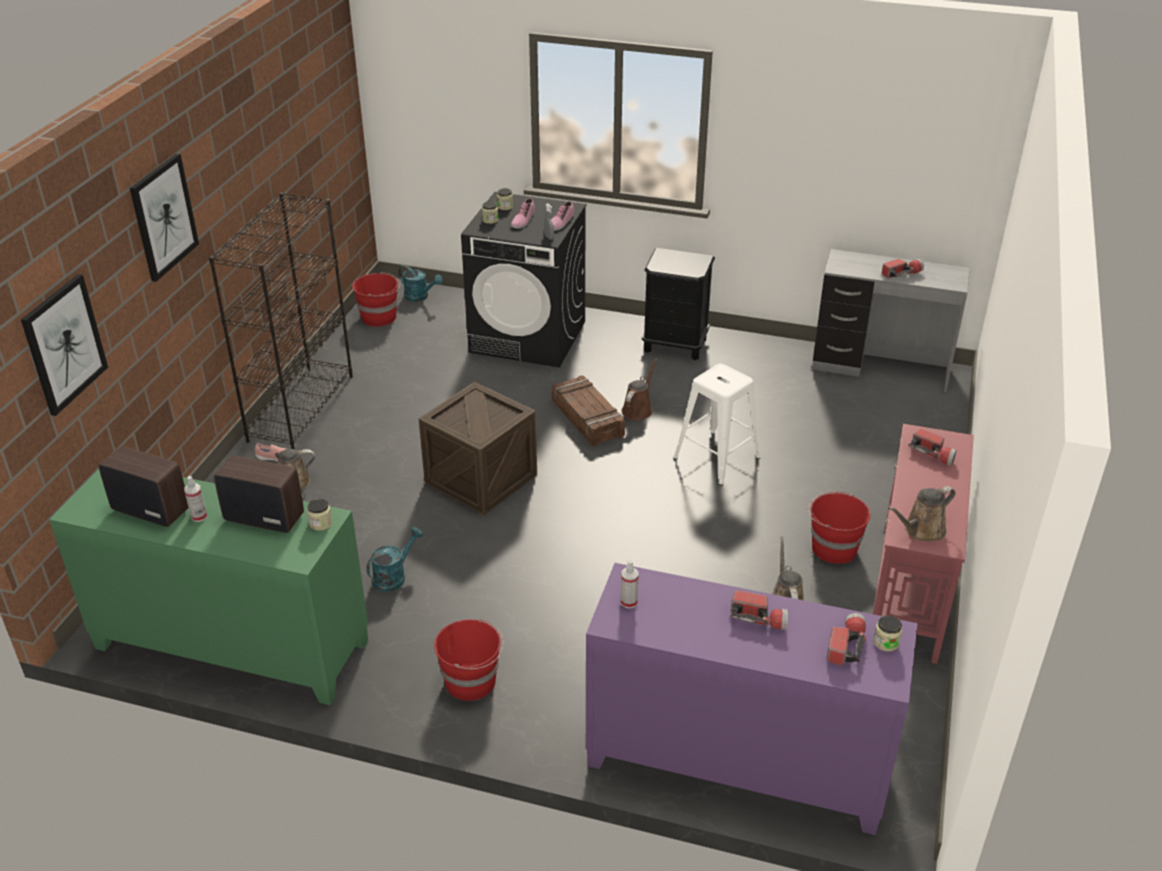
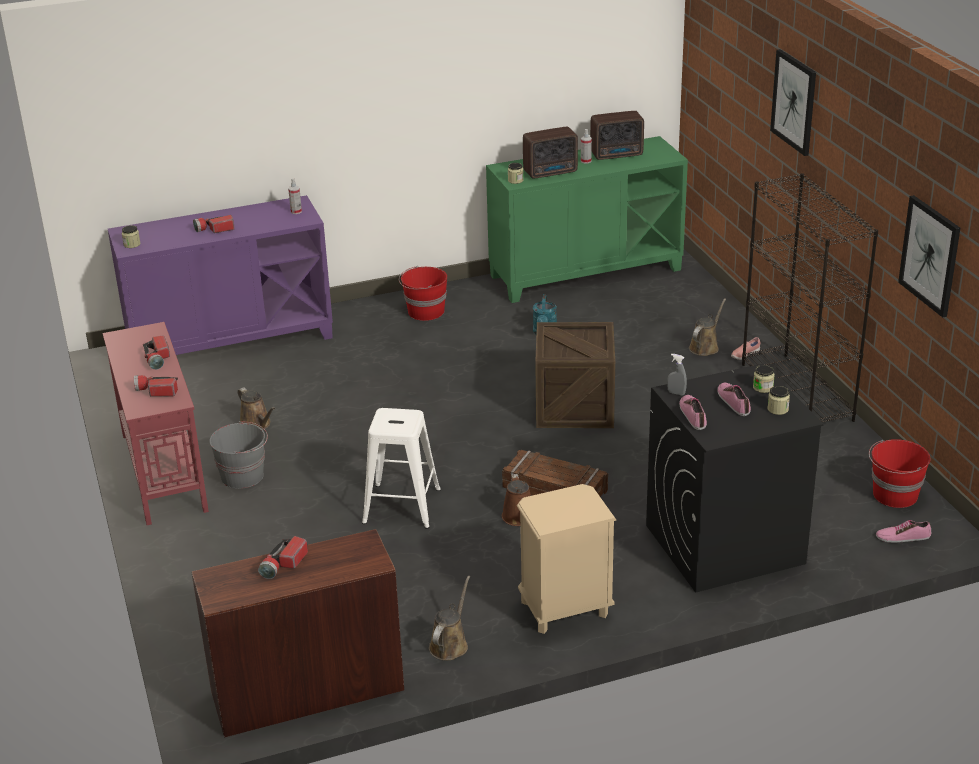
camera: 145 degrees right, 5 degrees down
(64, 344) = (721, 83): picture -> picture (930, 255)
(420, 297) = (902, 537): turquoise watering can -> shoe
(675, 345) = (564, 609): black nightstand -> beige nightstand
(833, 548) = (243, 476): red bucket -> grey bucket
(846, 646) = (155, 236): flashlight -> flashlight (157, 359)
(880, 368) = (306, 690): grey desk -> brown desk
(921, 530) = (141, 338): brown watering can -> brown watering can (450, 644)

